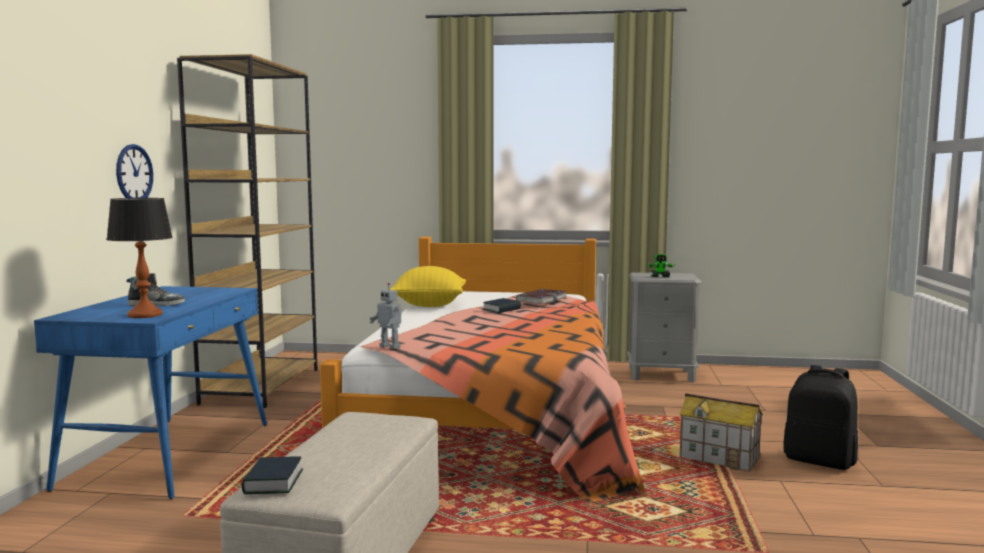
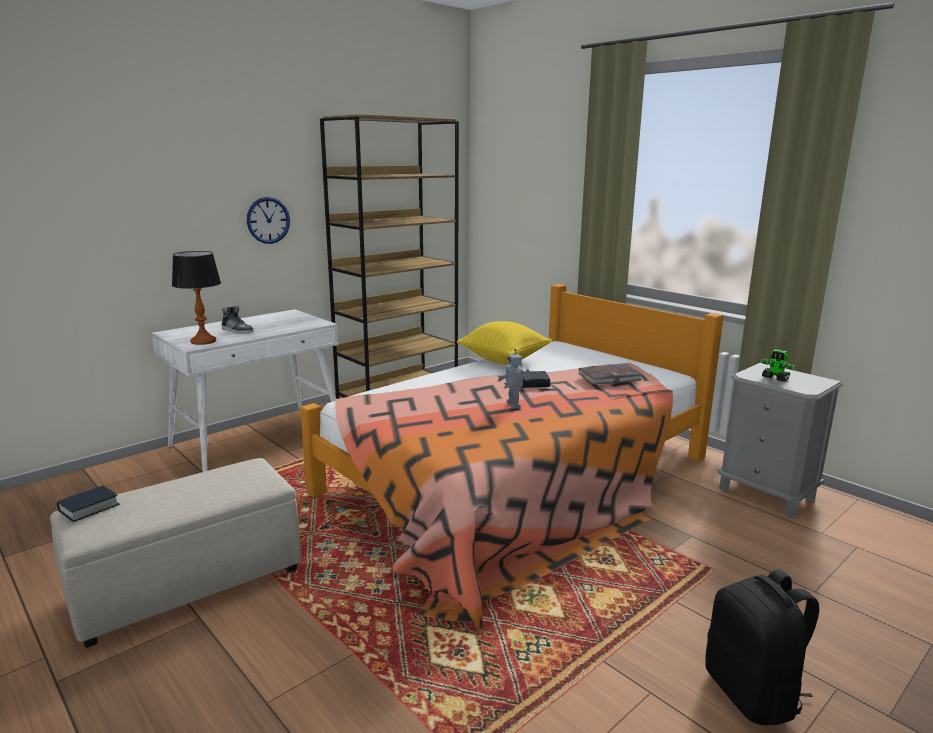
camera: 40 degrees right, 10 degrees up
(169, 454) = (258, 440): blue desk -> white desk
(390, 346) = (350, 406): toy robot -> toy robot (514, 405)
(720, 457) = (635, 628): toy house -> none

